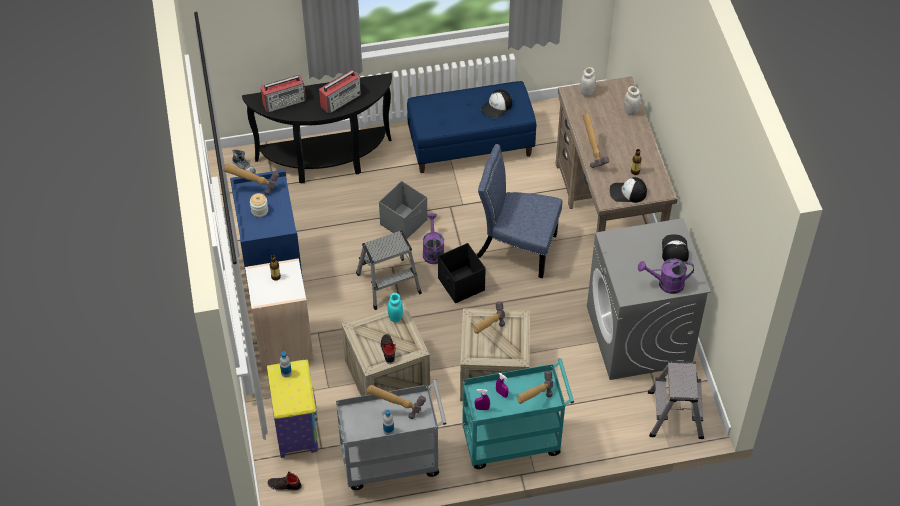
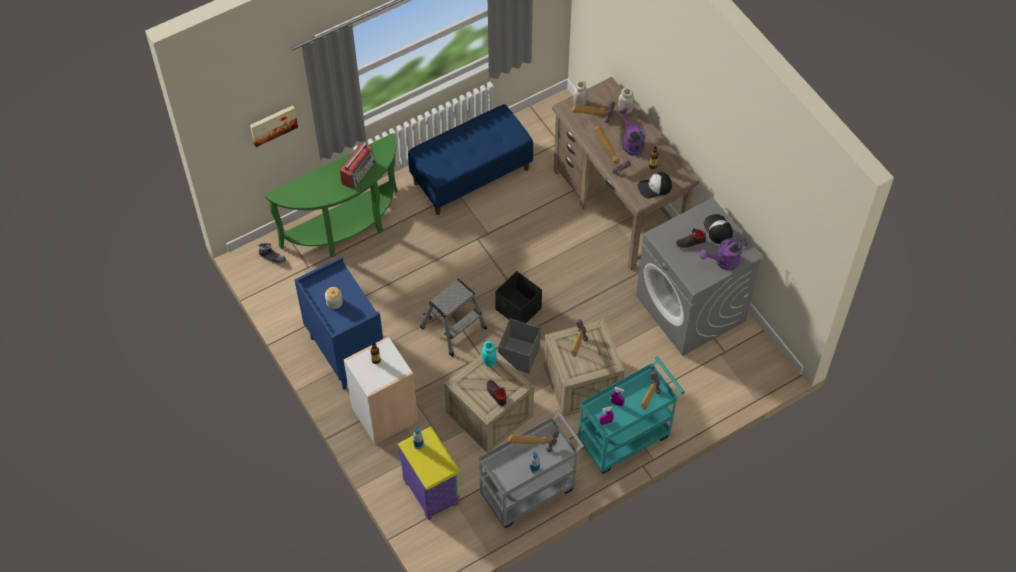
camera: 20 degrees left, 5 degrees up
(253, 188) = (319, 282): hammer -> hammer (593, 121)
(263, 23) = (273, 124): none -> picture
(284, 486) = (442, 544): black shoe -> black shoe (690, 243)
(285, 101) = (307, 189): radio -> none
(326, 162) = (346, 230): black console table -> green console table
(404, 222) = (442, 266): grey storage box -> grey storage box (519, 354)
(433, 251) = (480, 285): purple watering can -> purple watering can (631, 143)
(497, 107) = (492, 135): cap -> none
(518, 248) = (553, 260): blue chair -> none
(675, 415) = (750, 370): grey step ladder -> none

